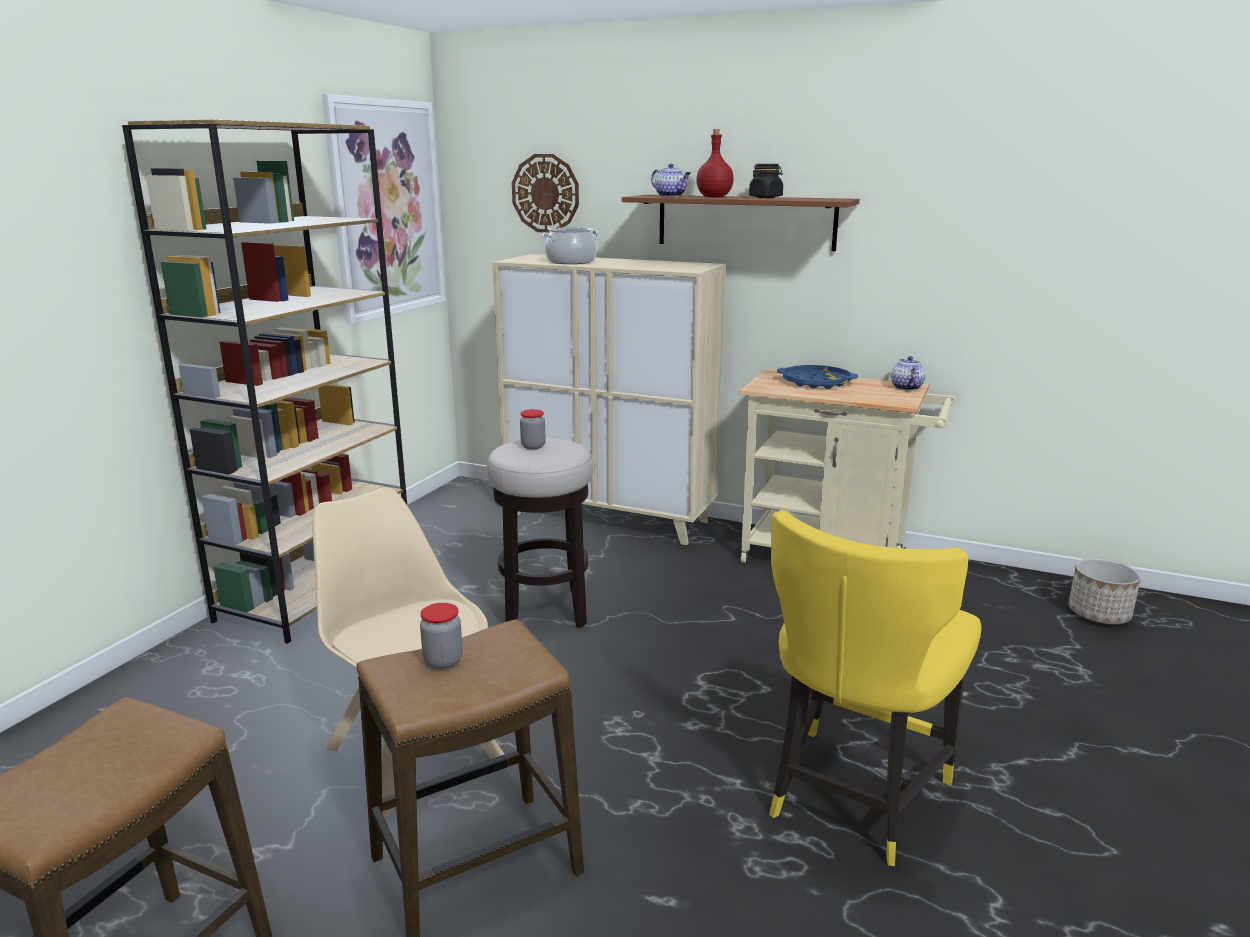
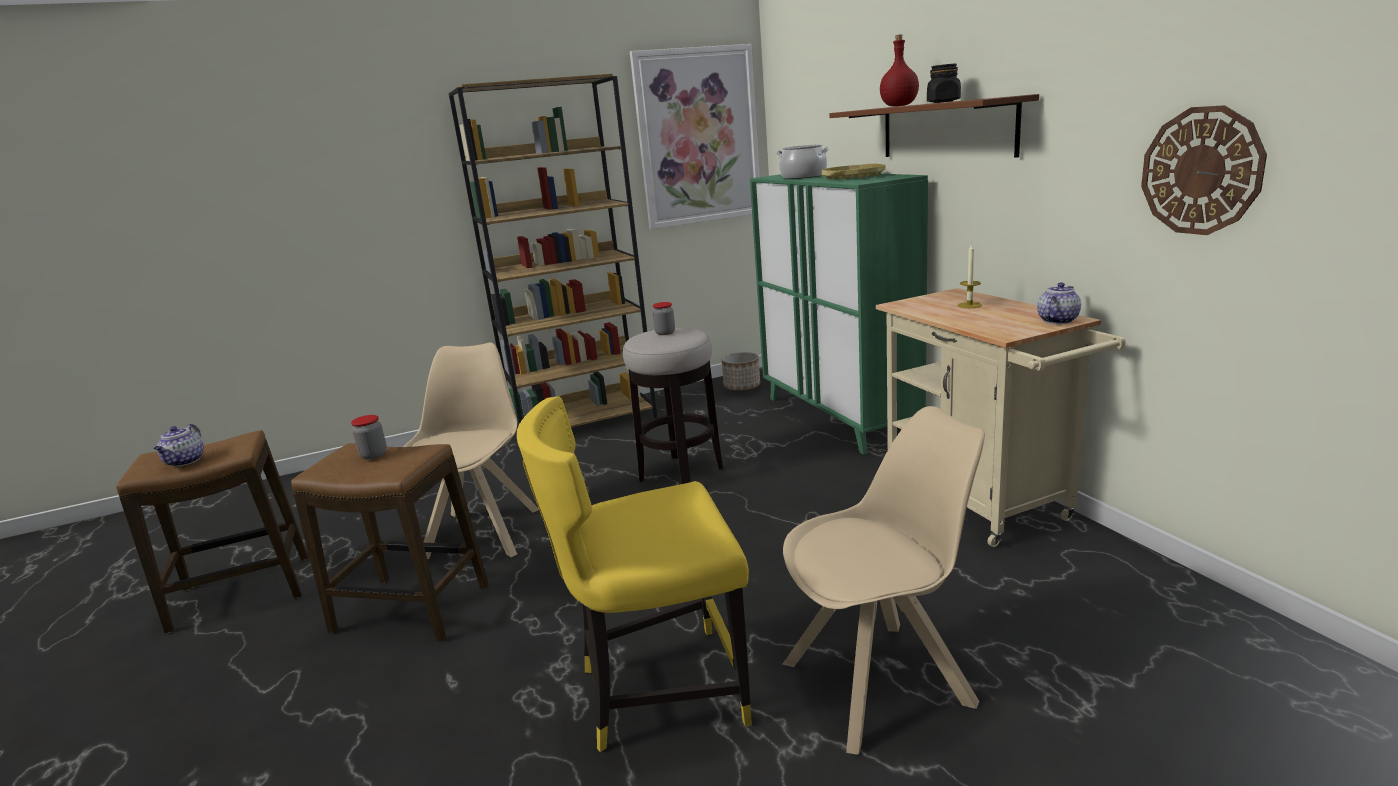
camera: 45 degrees right, 0 degrees up
(545, 193) = (818, 114): wall clock -> wall clock (1201, 171)
(610, 517) = (838, 417): beige cabinet -> green cabinet
(647, 264) = (853, 177): none -> yellow tray
(671, 196) = (873, 108): teapot -> teapot (185, 461)
(816, 382) = (969, 305): blue tray -> candle
(972, 709) = (881, 681): none -> beige chair
(1099, 614) = (1235, 666): planter -> planter (742, 387)

